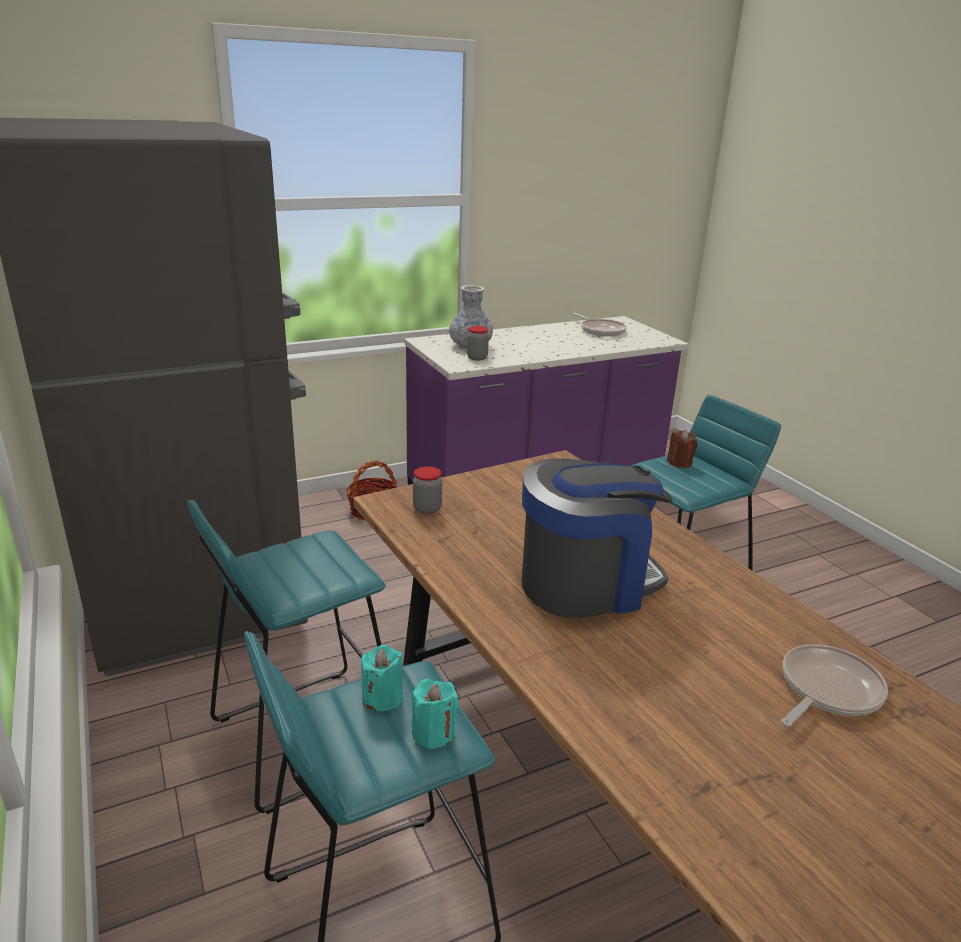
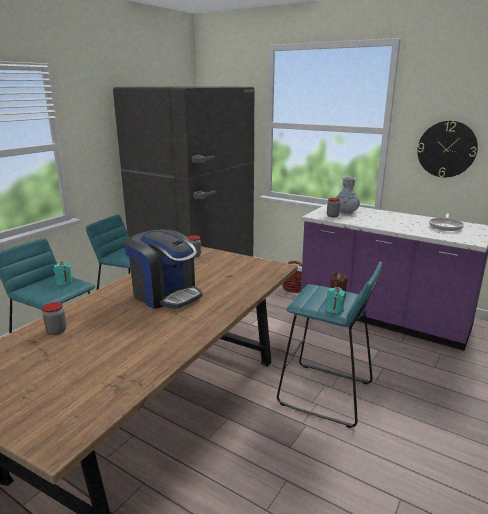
camera: 60 degrees right, 5 degrees down
(433, 733) = (49, 293): turquoise candle -> turquoise candle (334, 309)
(549, 219) = (446, 149): none -> wall clock
(671, 746) = (56, 331): none -> jar
(826, 690) = (119, 362): frying pan -> none

